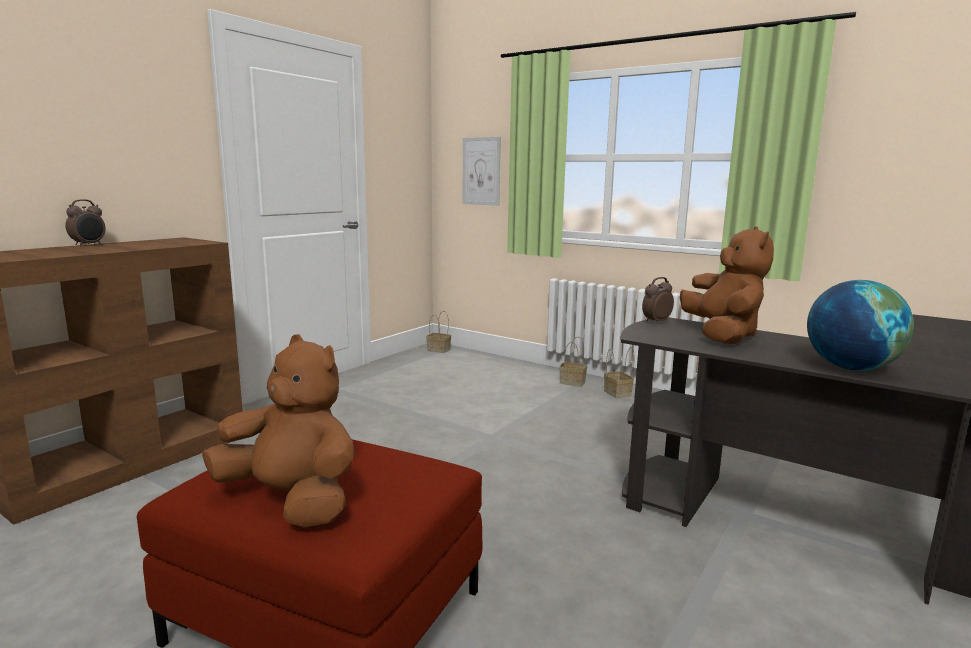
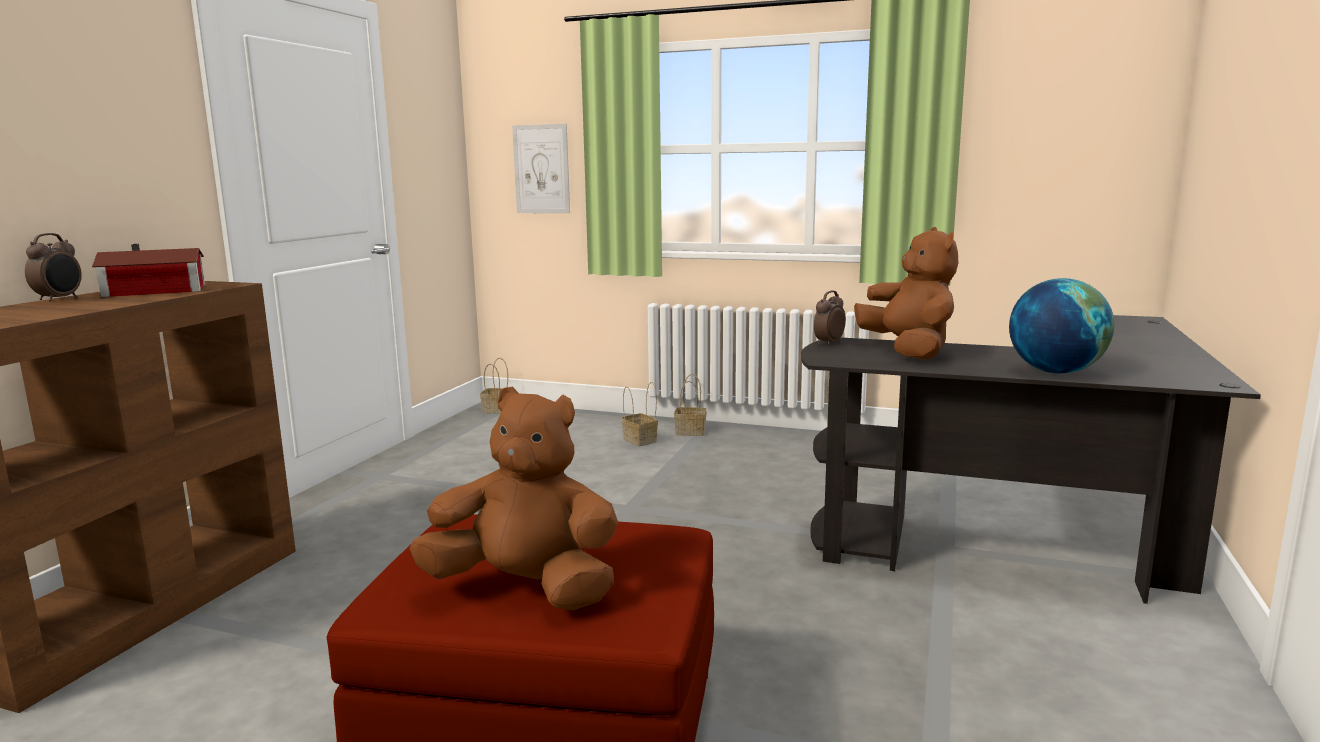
camera: 15 degrees left, 0 degrees up
(155, 243) = (157, 291): none -> toy house
(618, 393) = (751, 439): basket -> basket (641, 440)

